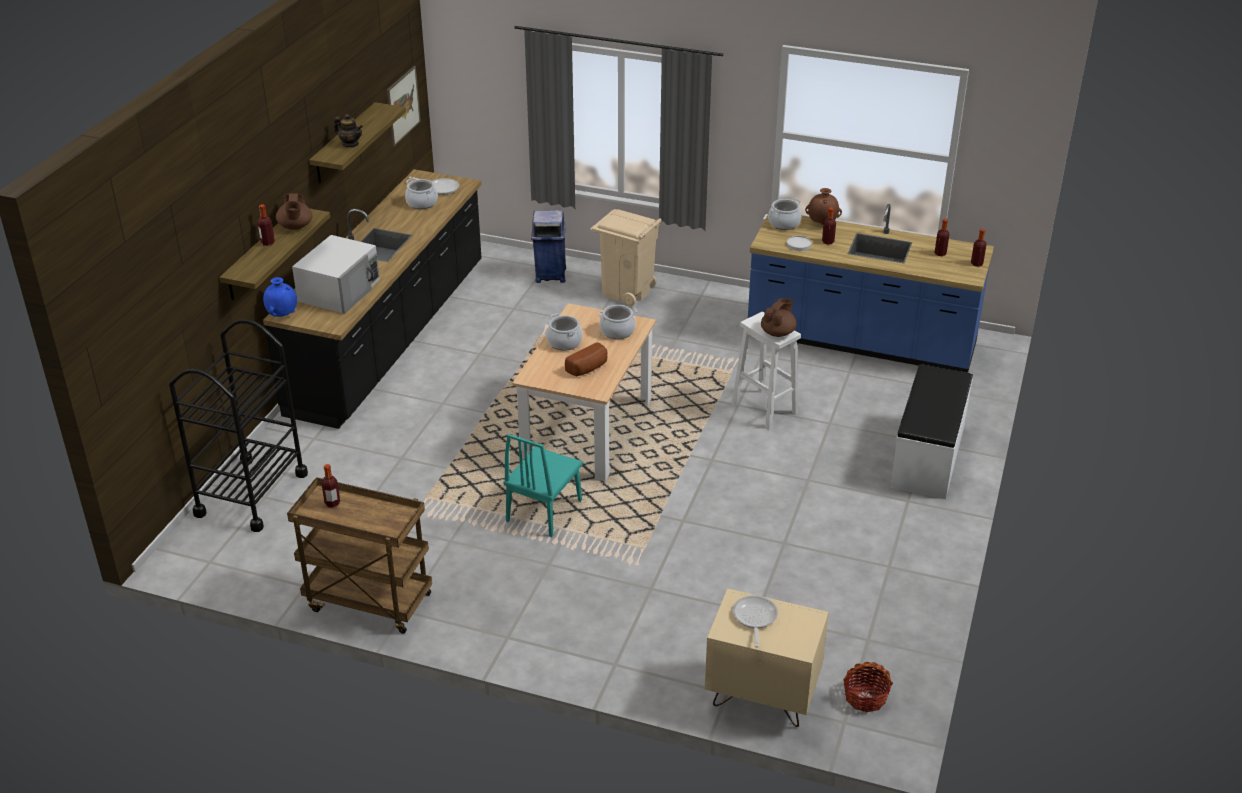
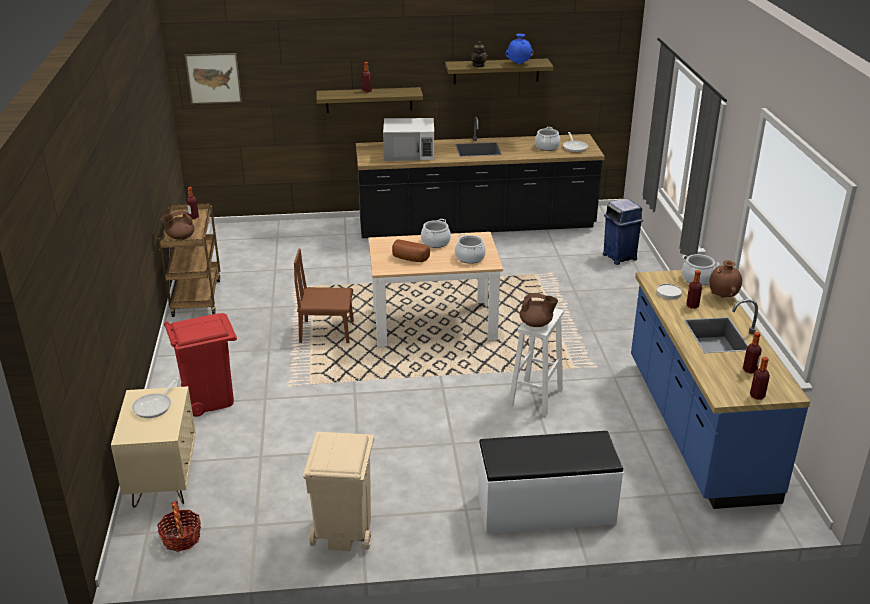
camera: 65 degrees right, 5 degrees down
(251, 494) = (277, 233): black cart -> none
(282, 315) = (365, 146): blue vase -> blue vase (519, 64)
(295, 227) = (393, 92): brown teapot -> brown teapot (180, 237)
(403, 105) = (591, 79): picture -> picture (213, 78)
(544, 510) = (327, 332): turquoise chair -> brown chair
(622, 633) = (209, 399): none -> red trash can
(626, 291) = (635, 292): beige trash can -> beige trash can (343, 531)
(754, 619) = (155, 406): frying pan -> frying pan turned 135 degrees clockwise

